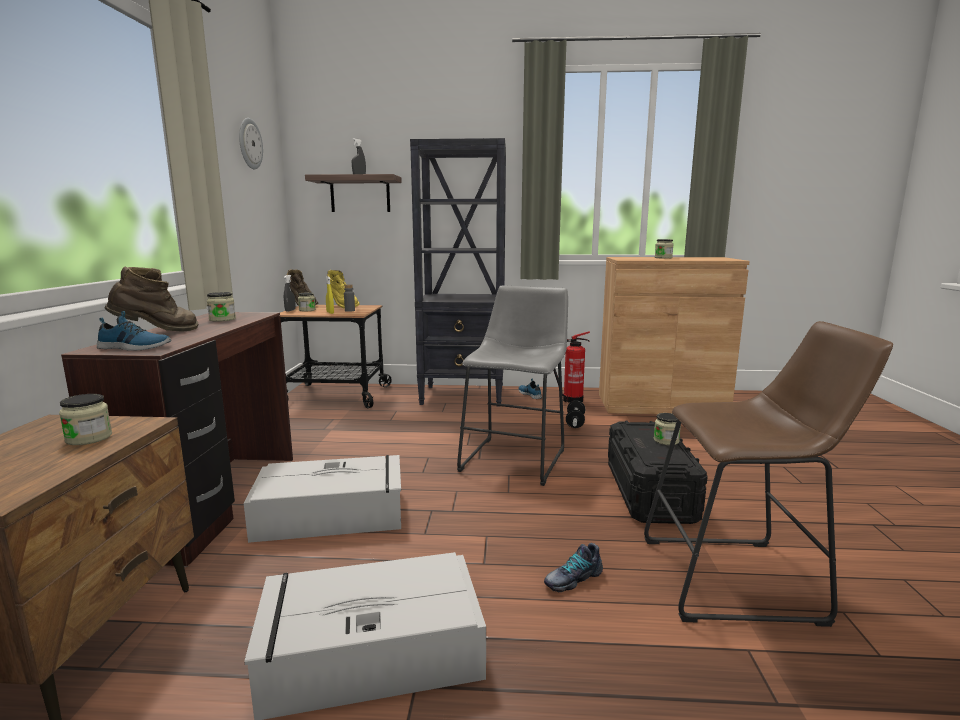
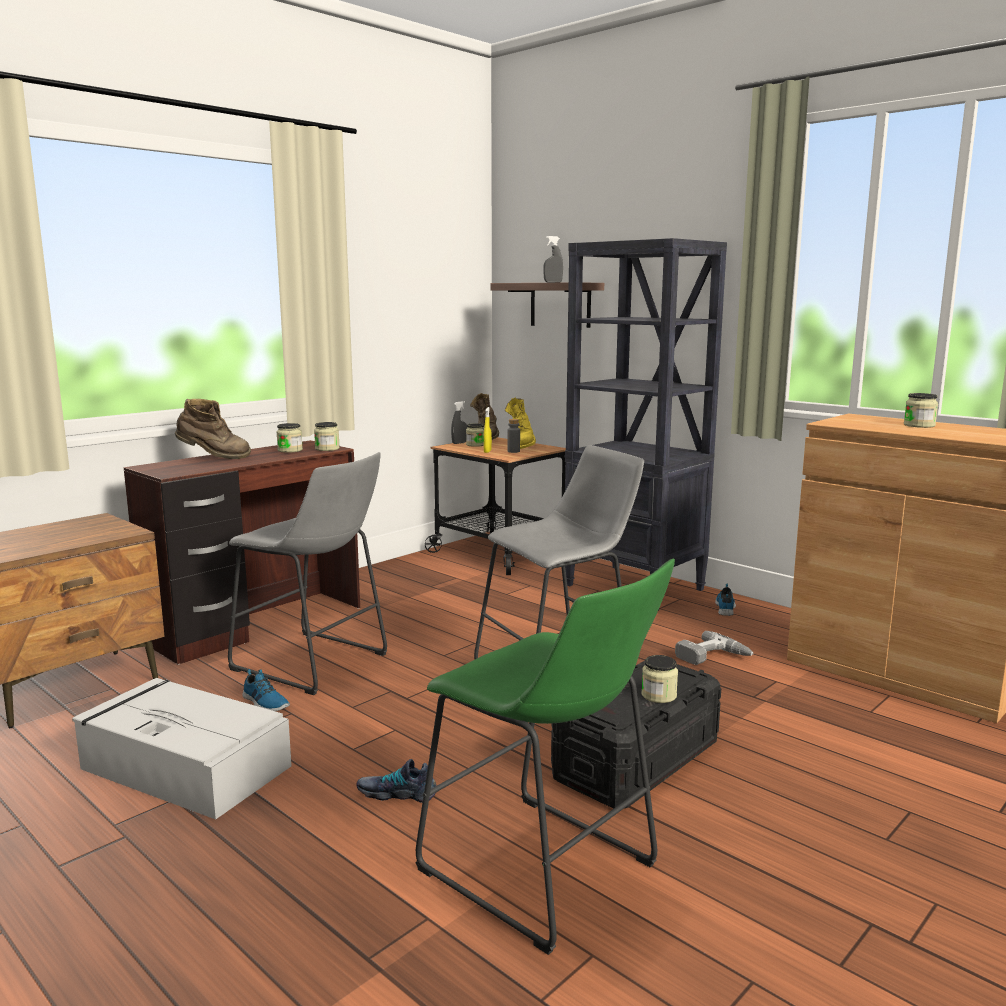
camera: 40 degrees right, 0 degrees up
(89, 438) = (87, 534): jar -> jar (327, 449)
(134, 347) = (166, 469): shoe -> shoe (264, 703)
(249, 144) = (426, 253): wall clock -> none
(333, 514) = (315, 664): grey storage box -> grey stool
(570, 400) = (767, 629): fire extinguisher -> none
(575, 422) = (713, 657): dumbbell -> power drill
(739, 580) = (546, 874): brown stool -> green stool

